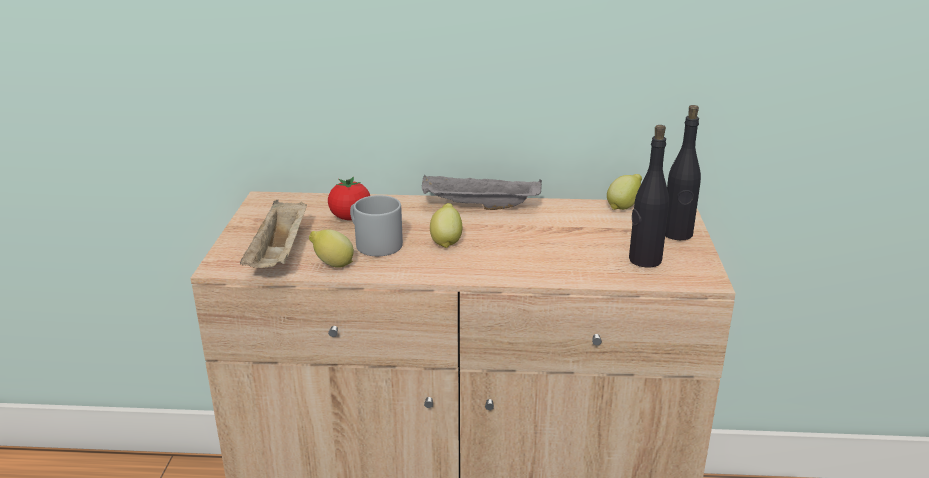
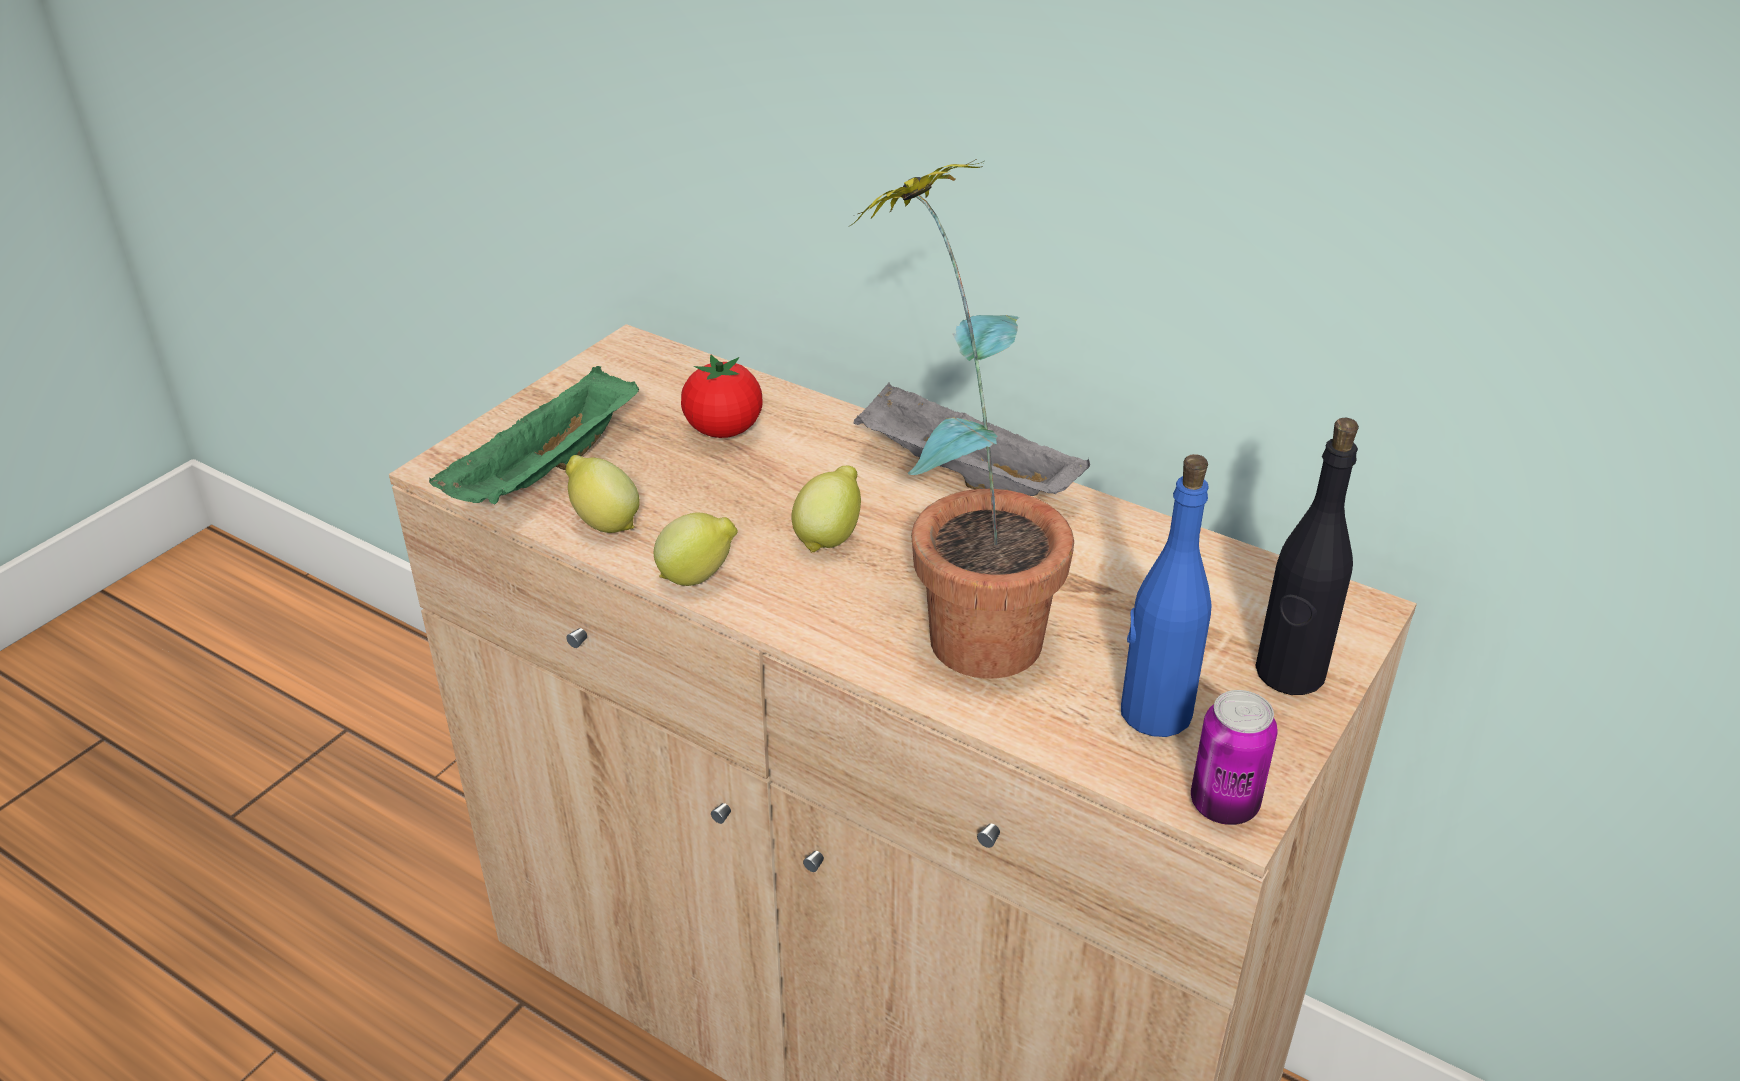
camera: 30 degrees right, 10 degrees up
(279, 255) = (546, 473): beige tray -> green tray
(372, 243) = (707, 498): grey mug -> none
(536, 253) = (961, 621): none -> potted plant
(623, 207) = (1244, 567): lemon -> lemon (698, 577)
(644, 260) = (1154, 713): black bottle -> blue bottle
(701, 279) = (1224, 805): none -> can

